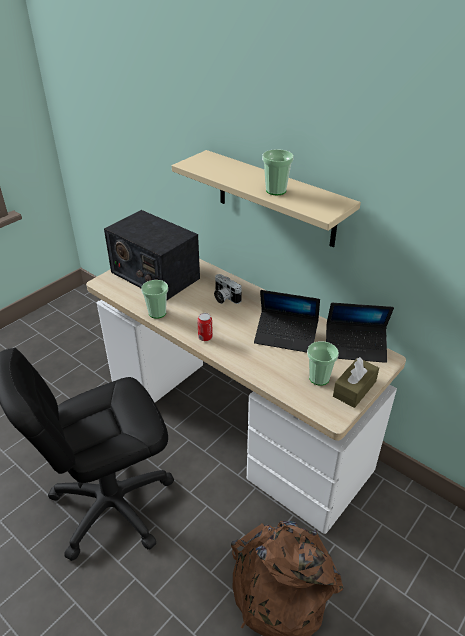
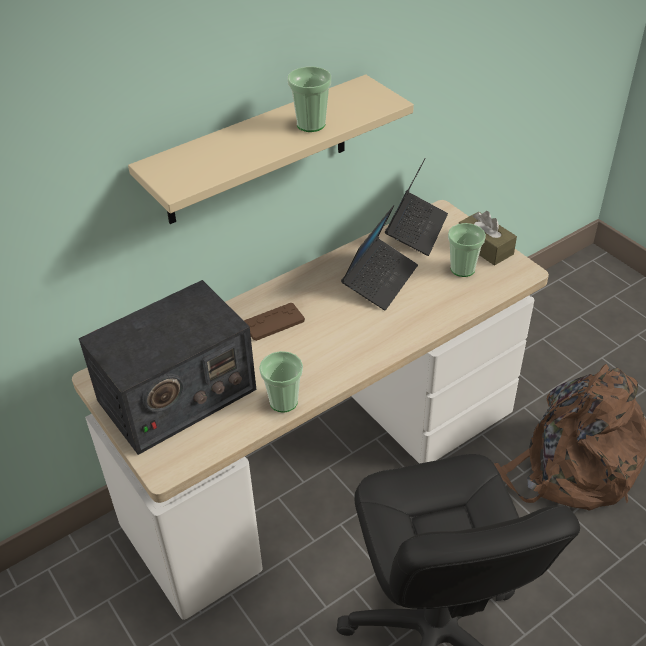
camera: 75 degrees left, 5 degrees up
(205, 337) = (359, 355): can -> none
(224, 297) = (273, 322): camera -> brown game controller

